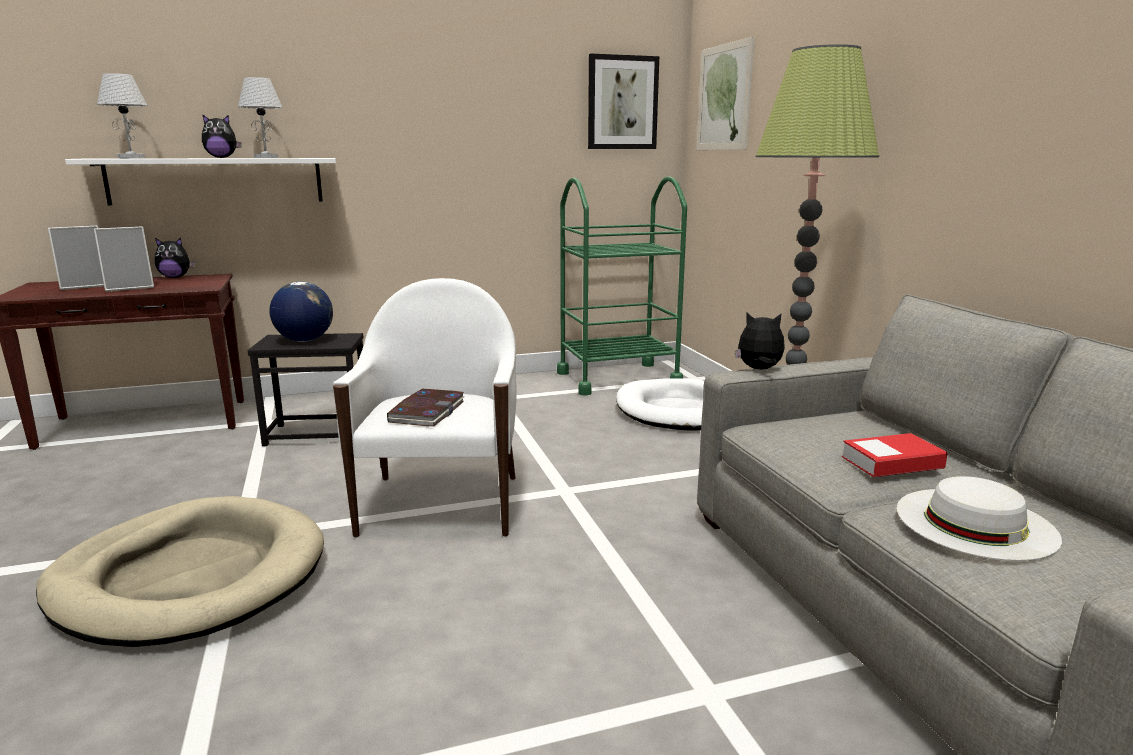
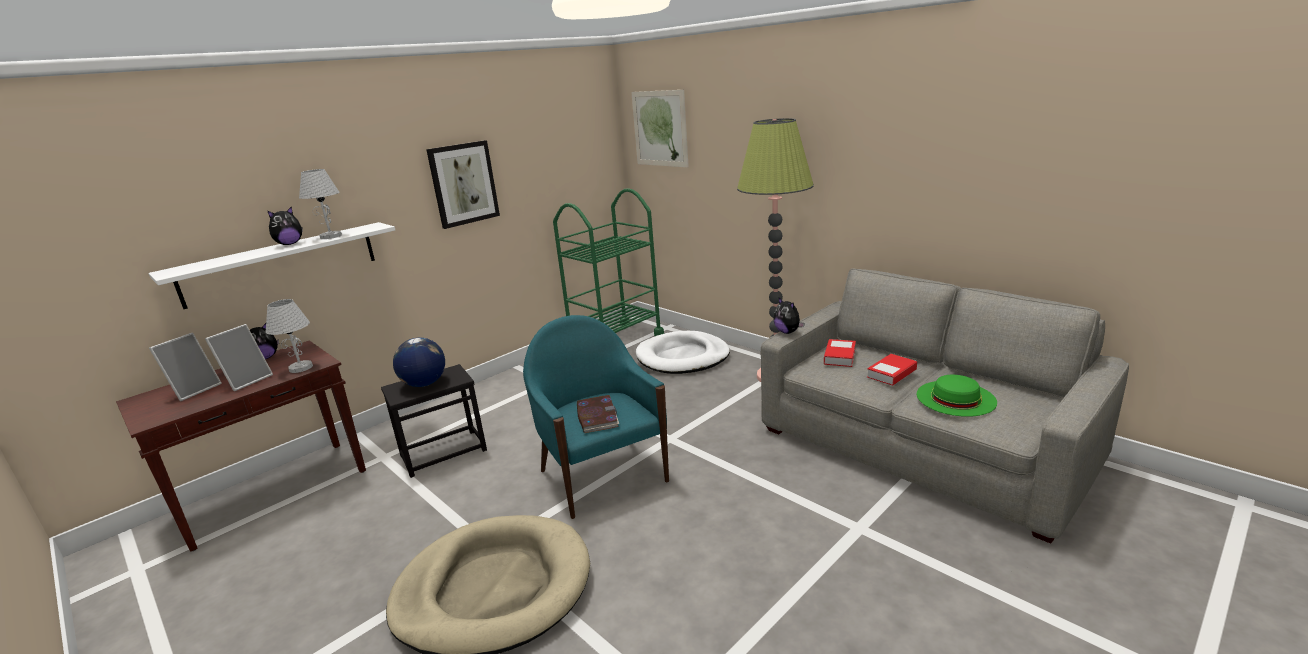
camera: 25 degrees left, 5 degrees up
(132, 158) = (211, 263): white table lamp -> white table lamp (301, 367)
(441, 503) = (602, 475): white armchair -> turquoise armchair
(622, 103) = (580, 136): picture -> picture (463, 184)
(759, 369) = (788, 332): plush toy -> plush toy turned 105 degrees counterclockwise
(830, 424) = (839, 356): none -> book
(975, 522) = (956, 398): white hat -> green hat

